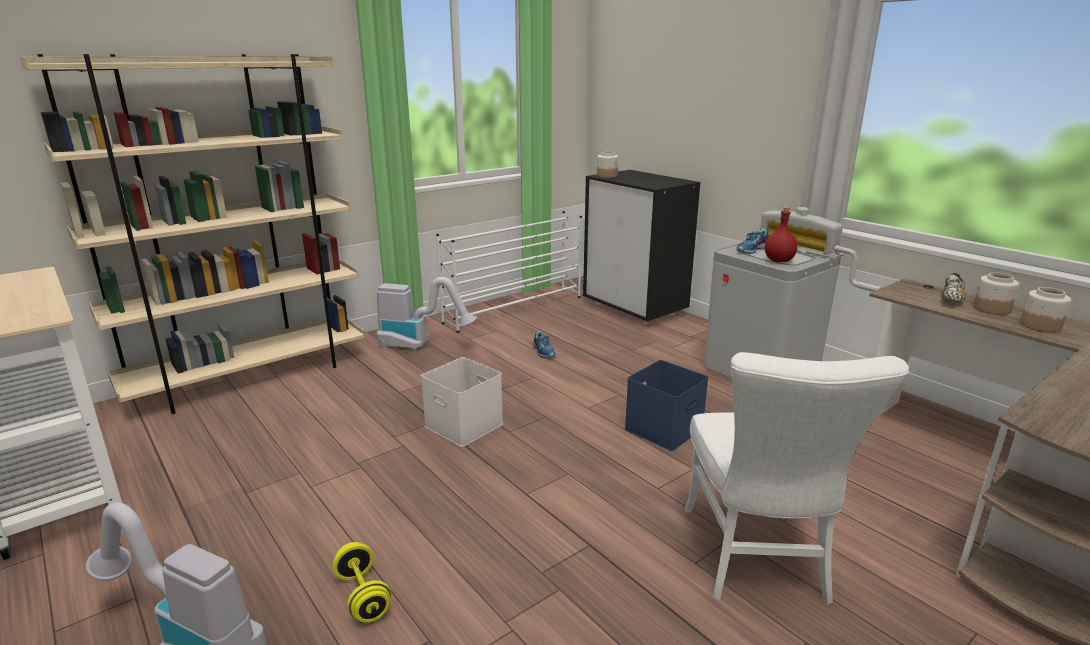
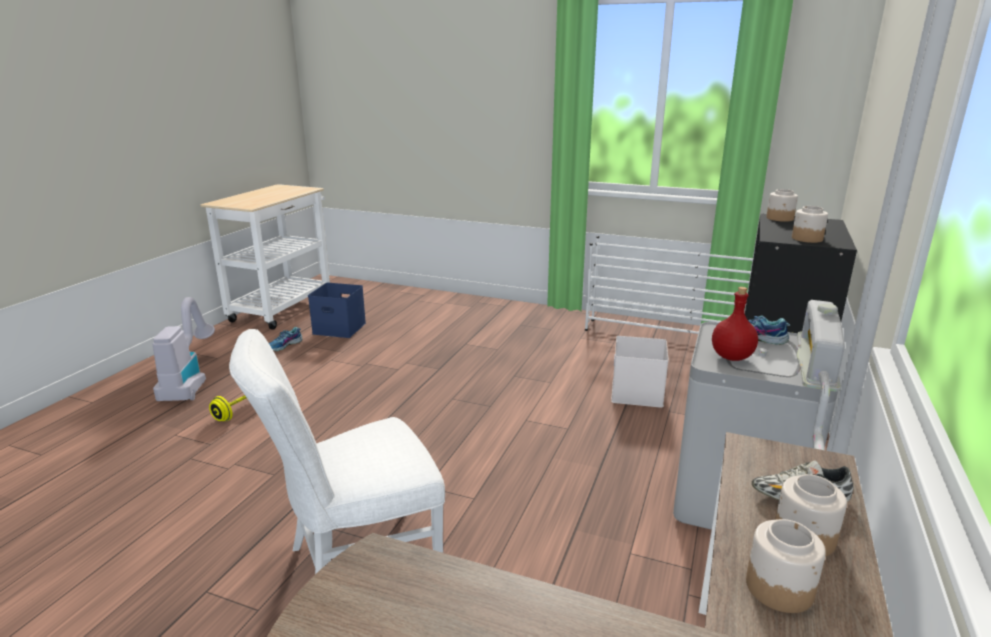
camera: 60 degrees right, 0 degrees up
(251, 377) = (433, 299): beige bookcase -> none
(420, 345) = (544, 326): vacuum cleaner -> none
(466, 425) = (444, 380): white storage box -> white storage box (638, 393)
(544, 351) = (603, 372): shoe -> shoe (285, 345)
(664, 182) = (806, 238): none -> jar
(664, 430) = (528, 467): blue storage box -> blue storage box (338, 328)

